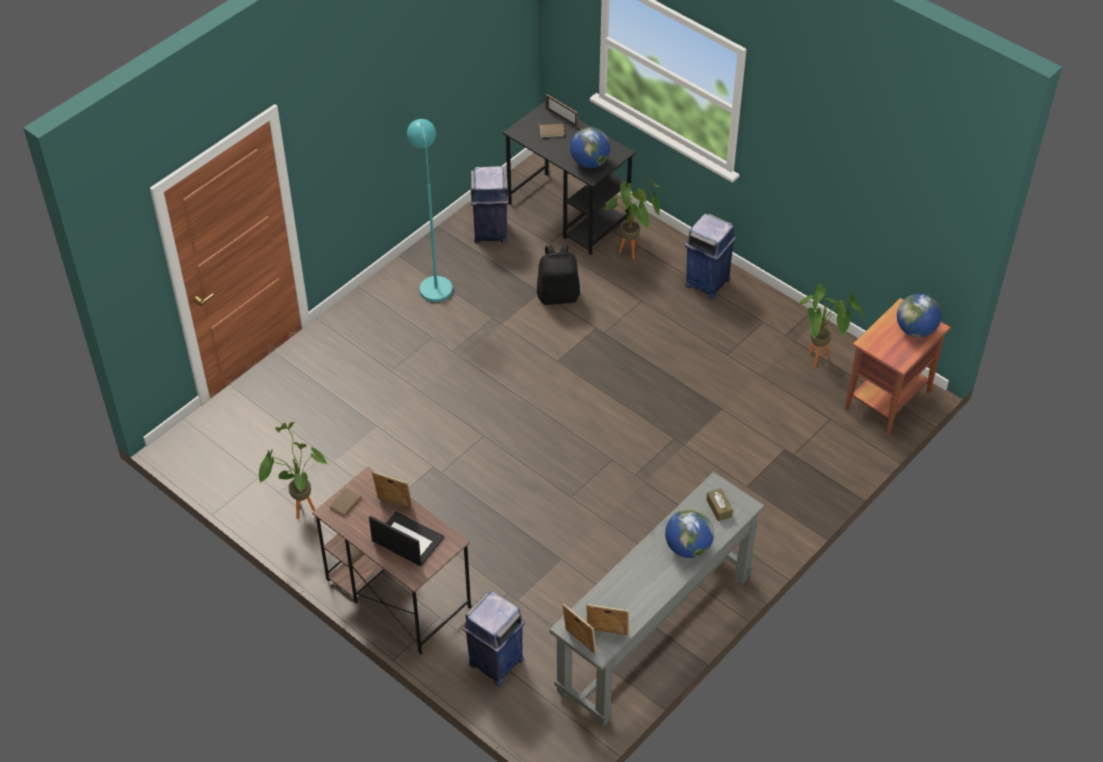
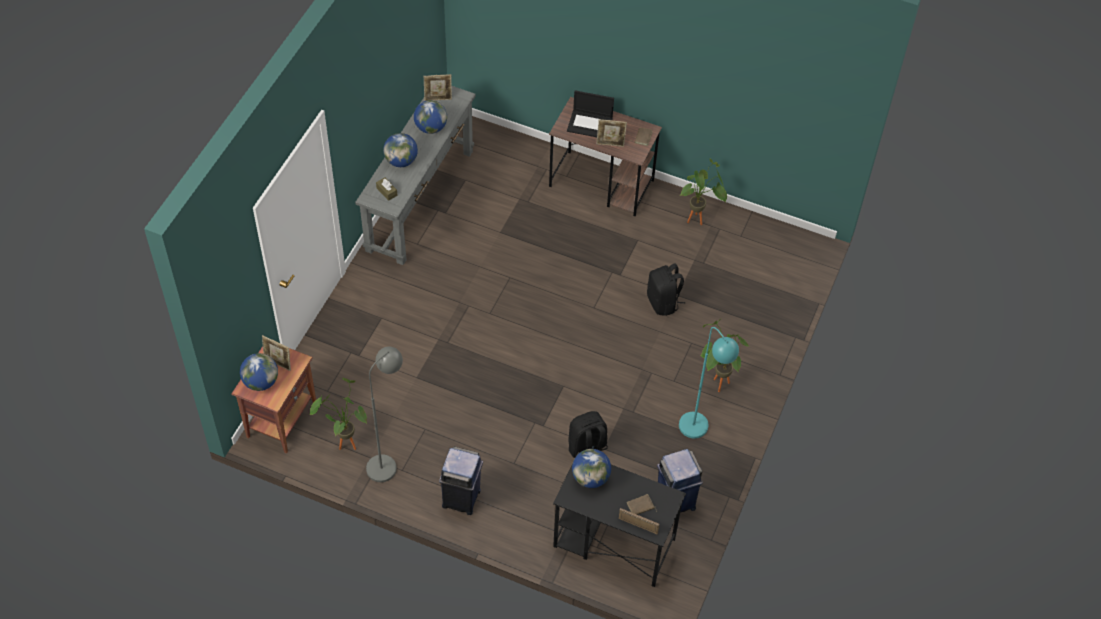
camera: 160 degrees right, 5 degrees up
(399, 421) = (663, 303): none -> black backpack
(495, 663) = (518, 158): blue trash can -> none
(579, 642) = (454, 90): picture frame -> picture frame (278, 363)
(632, 588) = (431, 128): none -> globe
(634, 253) = (537, 513): potted plant -> potted plant (716, 384)
(776, 331) = (388, 463): none -> grey floor lamp

